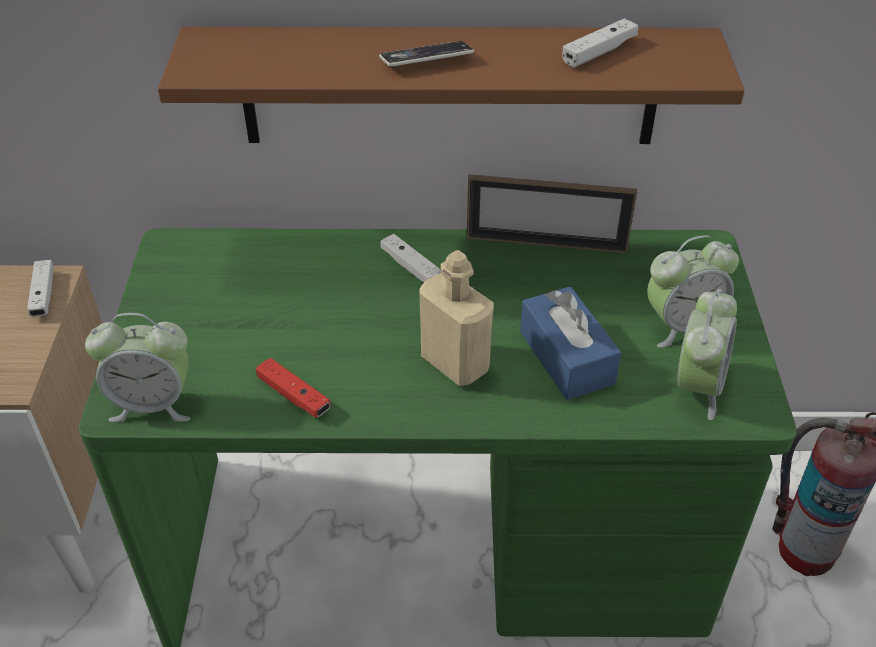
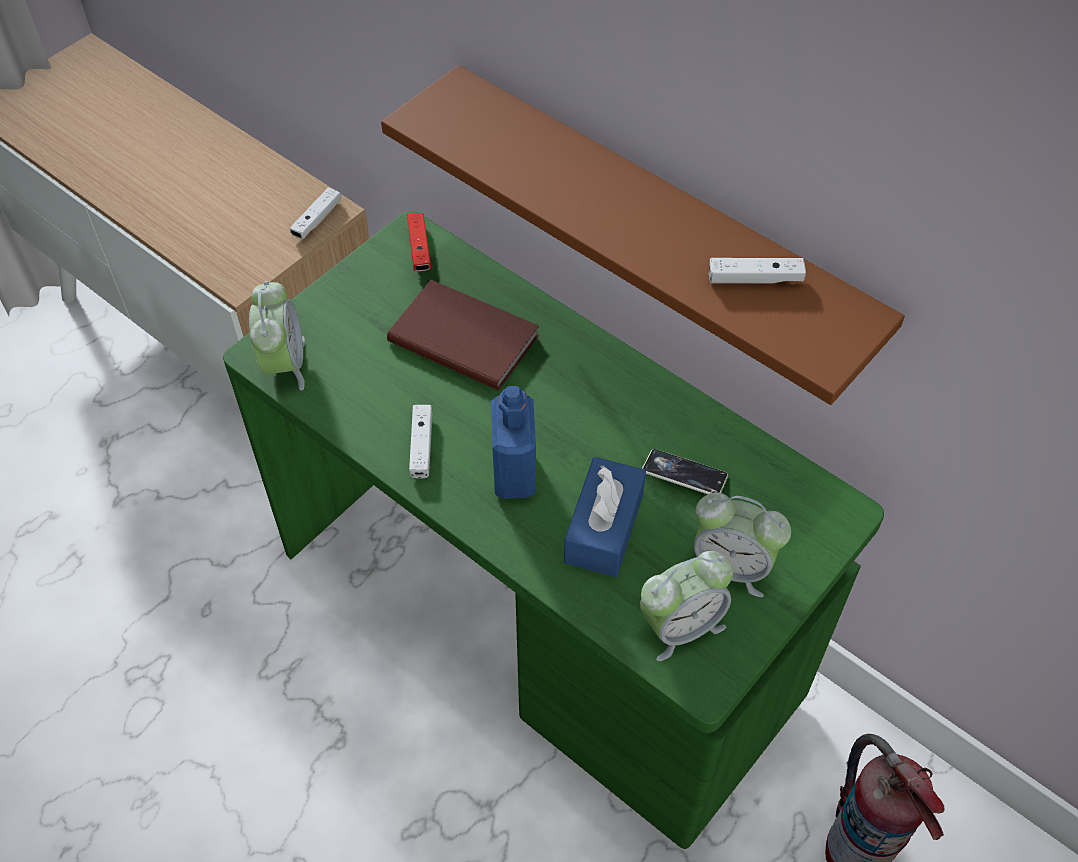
camera: 40 degrees right, 10 degrees up
(153, 403) = (284, 364): alarm clock -> alarm clock turned 135 degrees counterclockwise
(293, 395) = (377, 421): red game controller -> red game controller (419, 248)
(299, 292) = (464, 336): none -> brown book
(411, 267) = (568, 367): white game controller -> white game controller (421, 446)
(426, 59) = (602, 204): phone -> phone (684, 476)
(455, 363) = (514, 474): beige bottle -> blue bottle
(546, 243) = (702, 415): picture frame -> none

